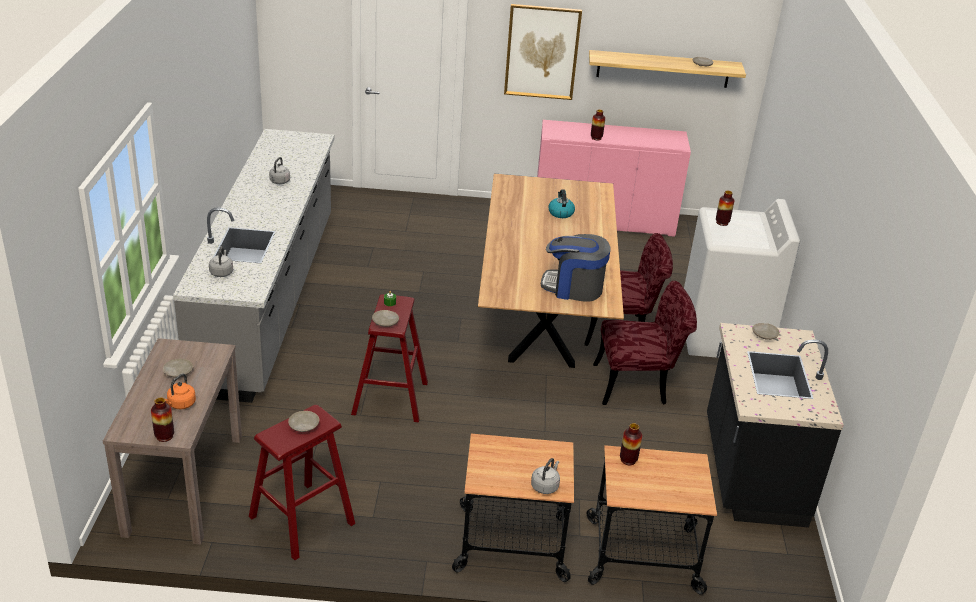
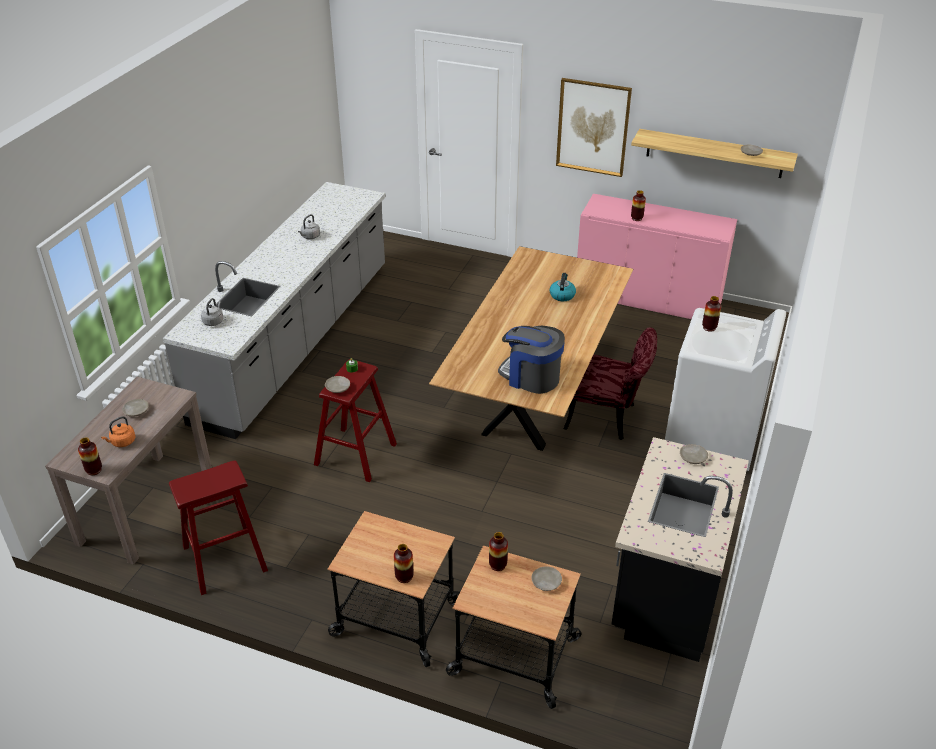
camera: 20 degrees right, 5 degrees up
(303, 425) = (213, 479): beige plate -> beige plate (546, 582)
(545, 486) = (404, 577): grey kettle -> vase
(638, 385) = (597, 478): red chair -> none

